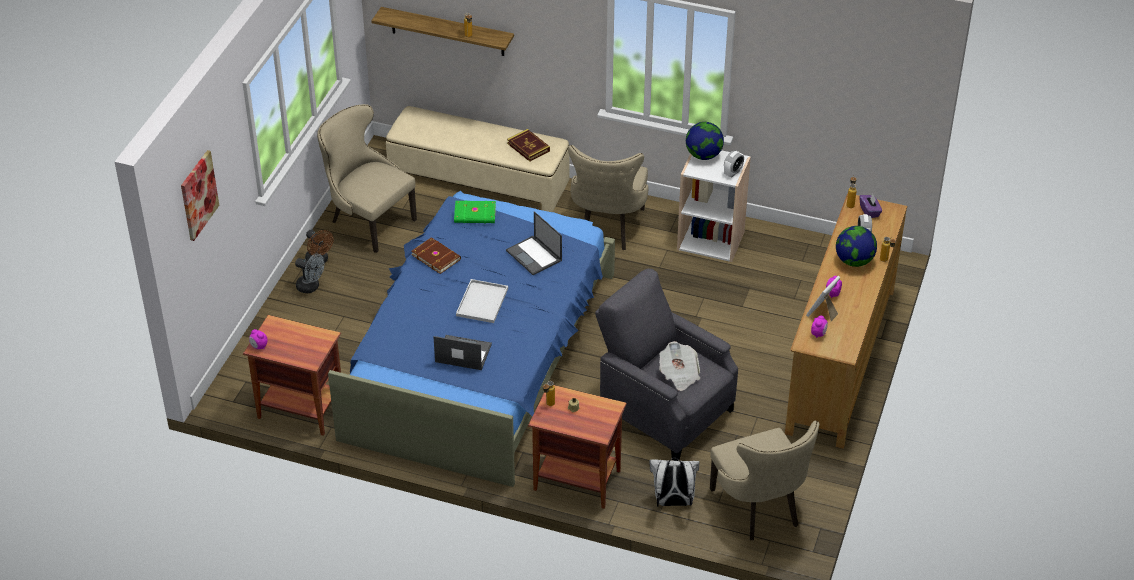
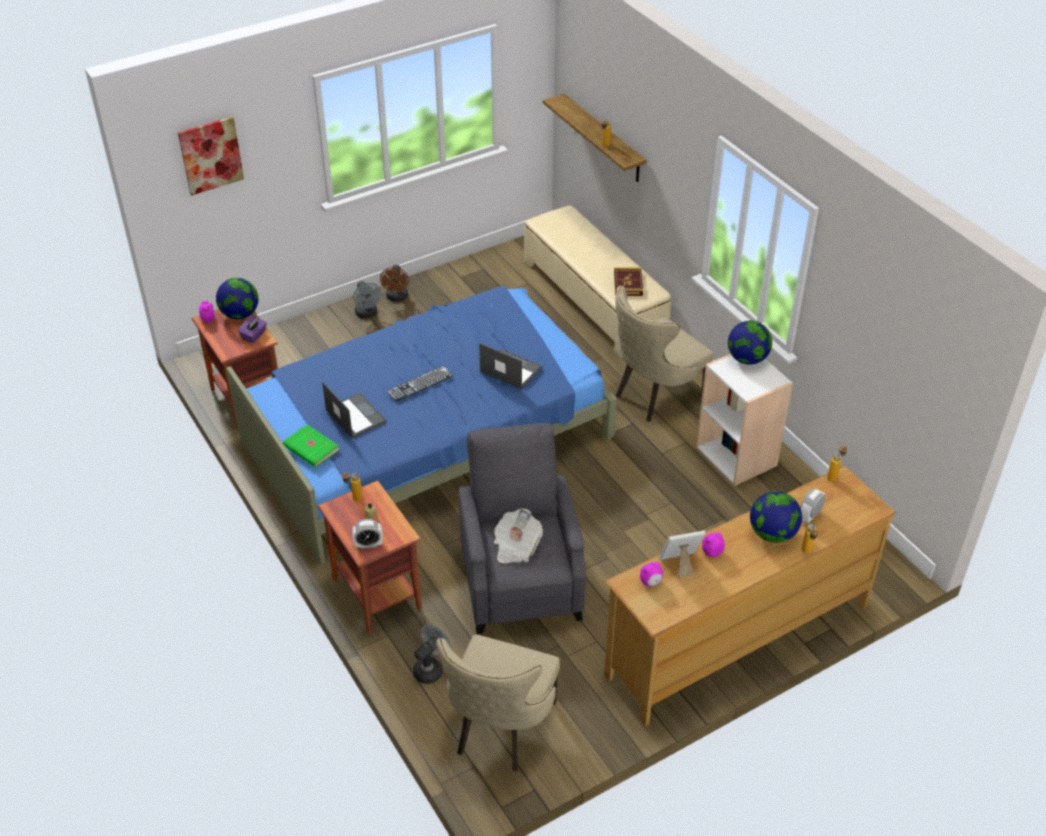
camera: 40 degrees right, 0 degrees up
(281, 328) = (240, 314): none -> globe
(369, 221) = (468, 288): beige chair -> none
(436, 256) = (431, 326): brown book -> none
(475, 214) = (504, 310): green book -> green book (310, 449)
(482, 303) = (420, 384): white tray -> keyboard
(534, 256) = (510, 369): laptop -> laptop turned 120 degrees clockwise
(673, 502) = (431, 668): white backpack -> grey fan
(733, 172) = (757, 388): alarm clock -> alarm clock (368, 544)
(869, 211) = (846, 495): purple tissue box -> purple tissue box (254, 335)

